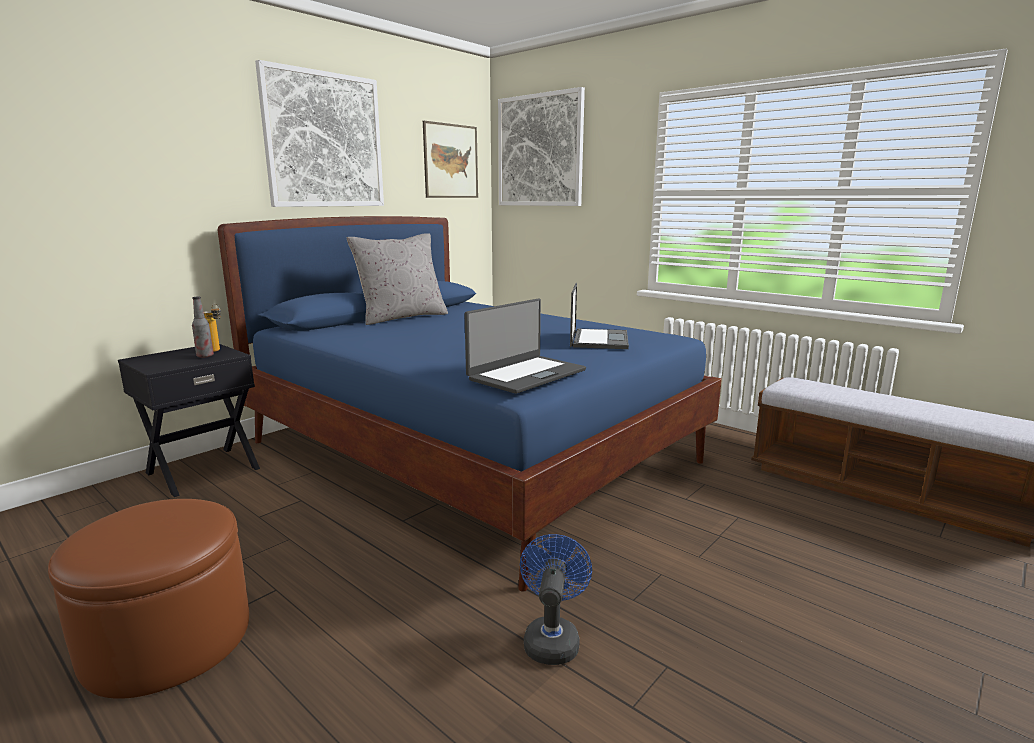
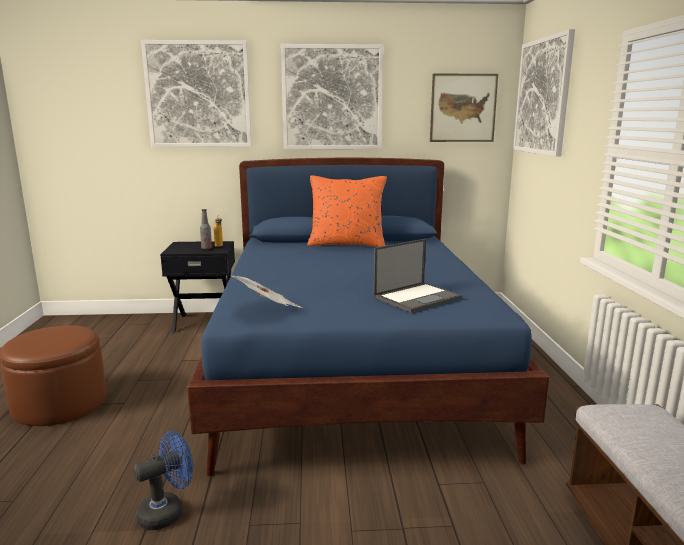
camera: 45 degrees right, 0 degrees up
(135, 121) = (198, 95): none -> picture
(401, 317) = (346, 244): grey pillow -> orange pillow
(526, 374) = (267, 309): laptop -> newspaper

